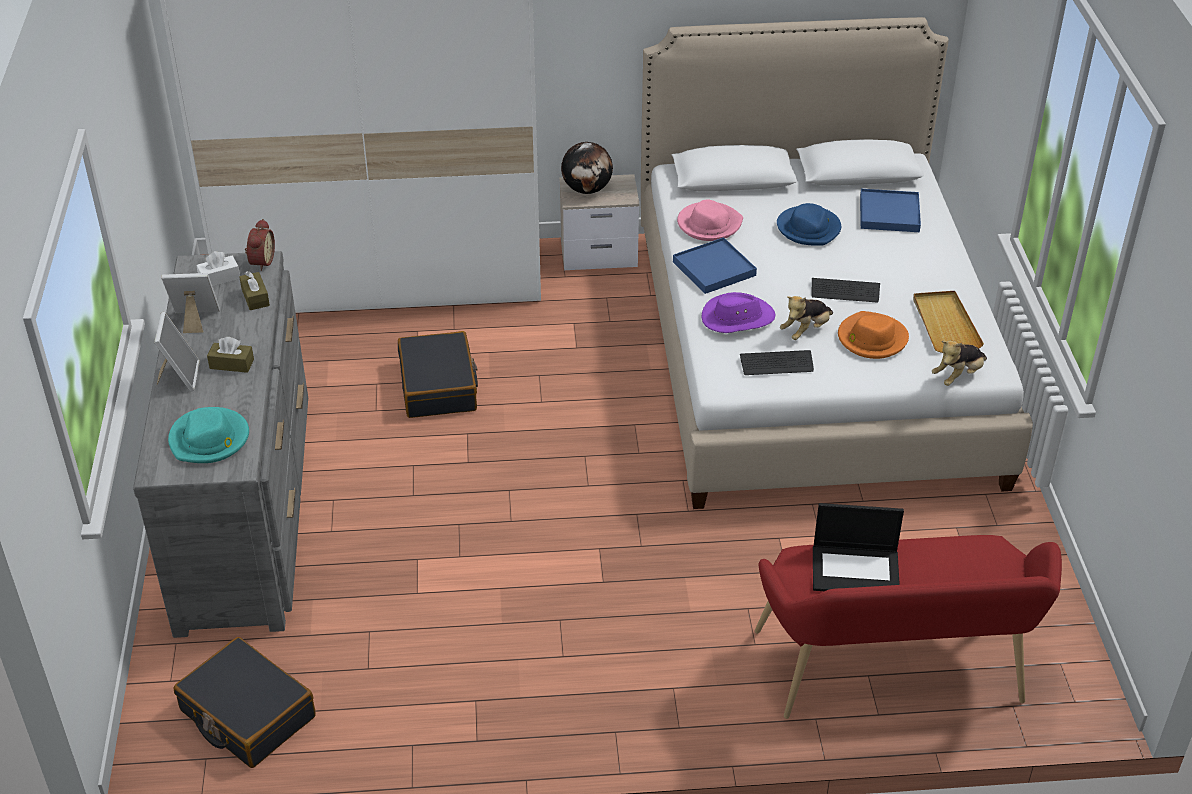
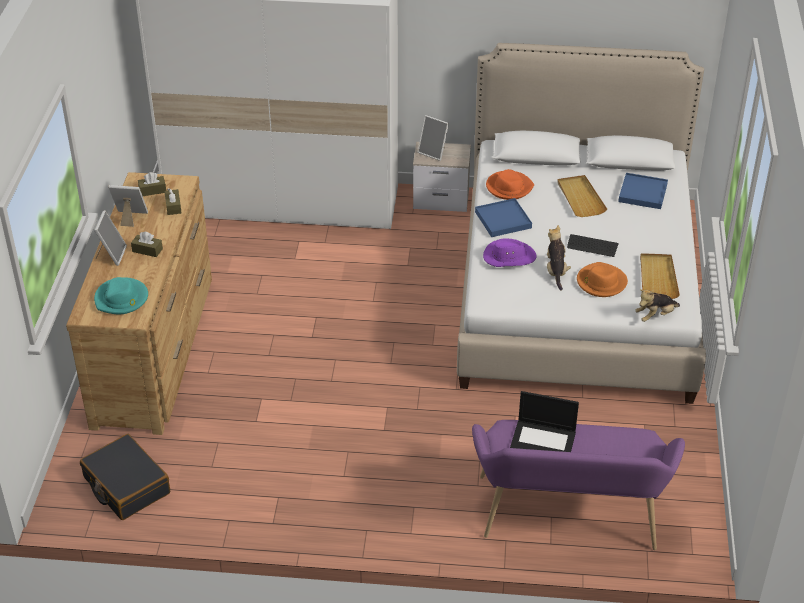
camera: 10 degrees right, 0 degrees up
(219, 278) = (152, 190): white tissue box -> brown tissue box
(245, 507) = (154, 349): grey dresser -> brown dresser
(260, 261) = (182, 182): alarm clock -> none
(438, 386) = (304, 282): black suitcase -> none
(587, 189) = (434, 152): globe -> picture frame
(709, 224) = (509, 187): pink hat -> orange hat
(776, 364) = (527, 292): keyboard -> none
(806, 330) = (556, 271): plush toy -> plush toy turned 120 degrees clockwise
(809, 228) = (580, 198): blue hat -> beige tray
(894, 675) = (569, 519): red bench -> purple bench

